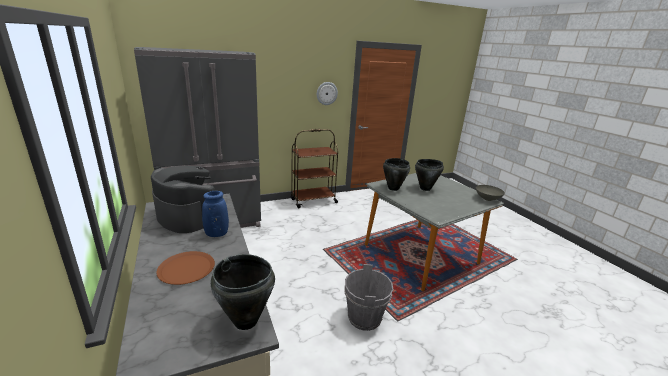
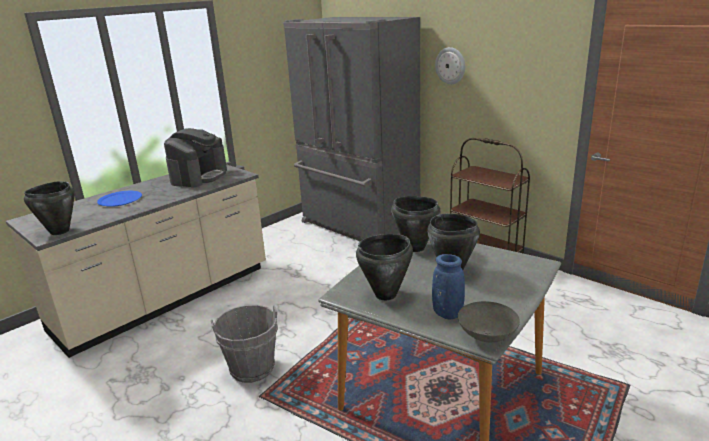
camera: 70 degrees right, 0 degrees up
(186, 268) = (120, 199): brown plate -> blue plate
(217, 233) = (175, 192): blue vase -> blue vase (447, 313)
(326, 93) = (533, 83): wall clock -> wall clock (450, 65)
(443, 207) = (386, 295): none -> black cooking pot

